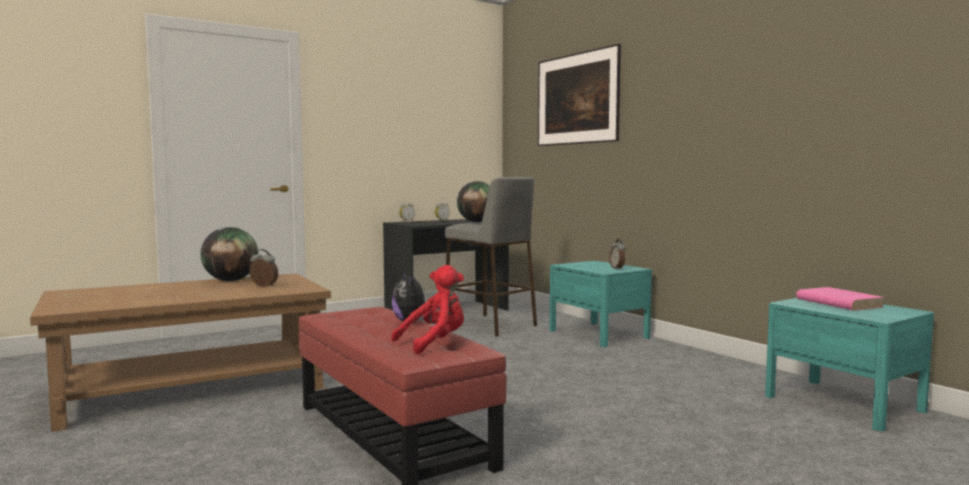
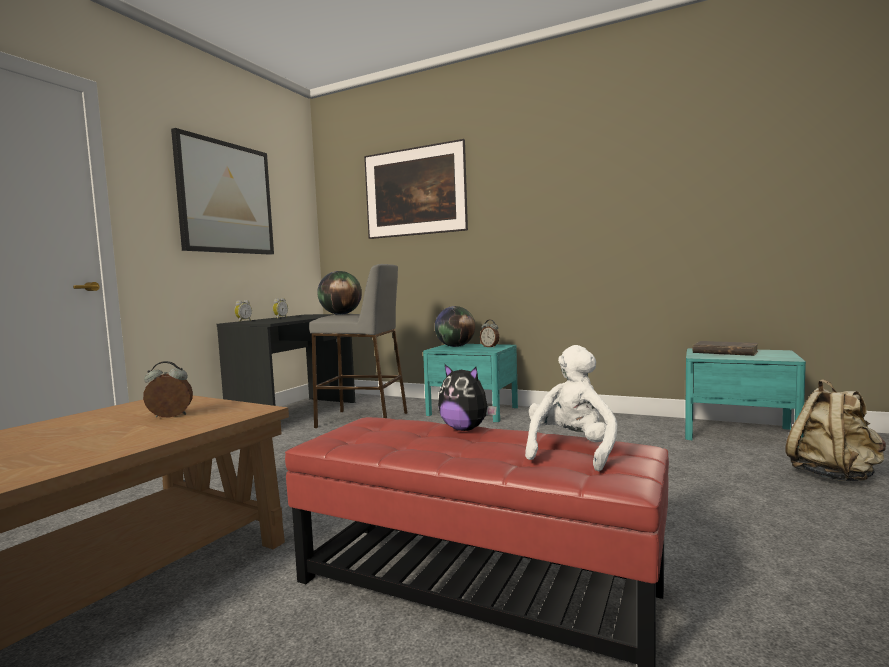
camera: 30 degrees left, 0 degrees up
(231, 280) = (90, 416): globe -> globe (455, 346)
(402, 112) = (225, 198): none -> picture
(435, 343) = (571, 451): red plush toy -> white plush toy
(838, 303) = (724, 352): pink book -> brown book
(852, 455) = (834, 476): none -> beige backpack

